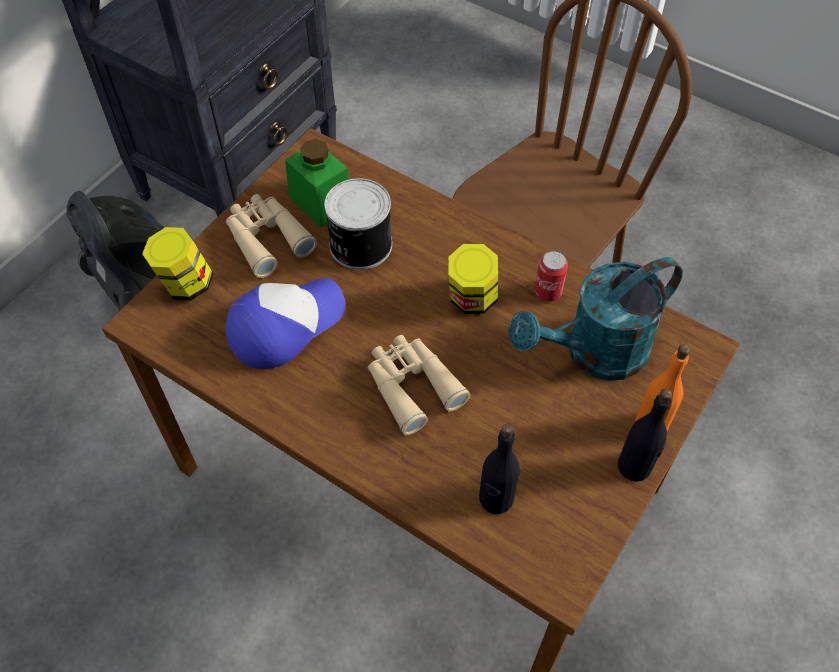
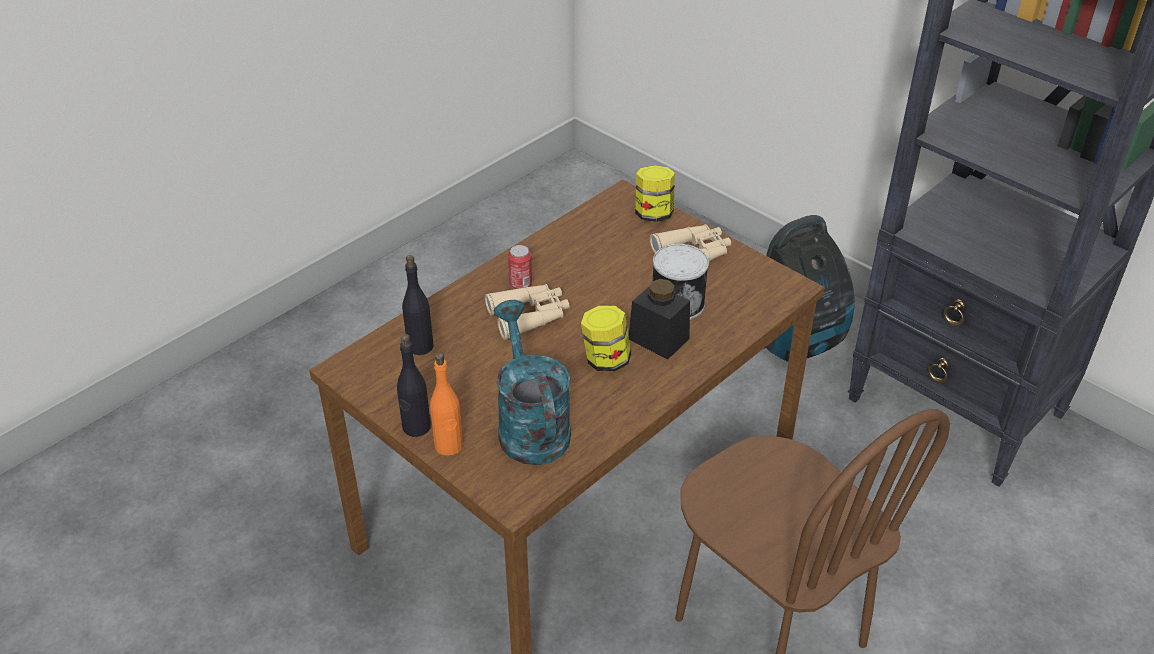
camera: 100 degrees right, 15 degrees down
(285, 325) = (604, 258): cap -> none
(321, 201) = (730, 285): green jar -> none
(425, 256) = (658, 339): none -> black jar
(548, 292) = (603, 408): can -> can (520, 284)

